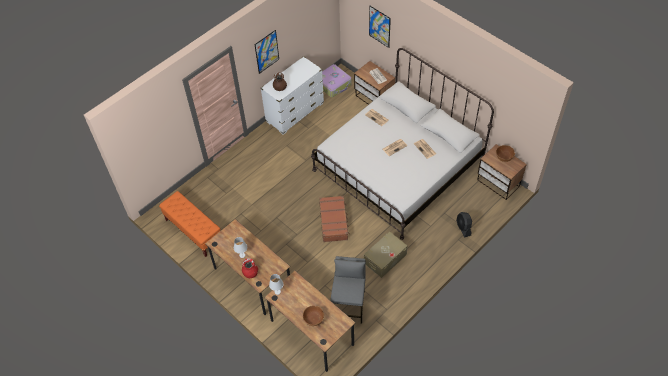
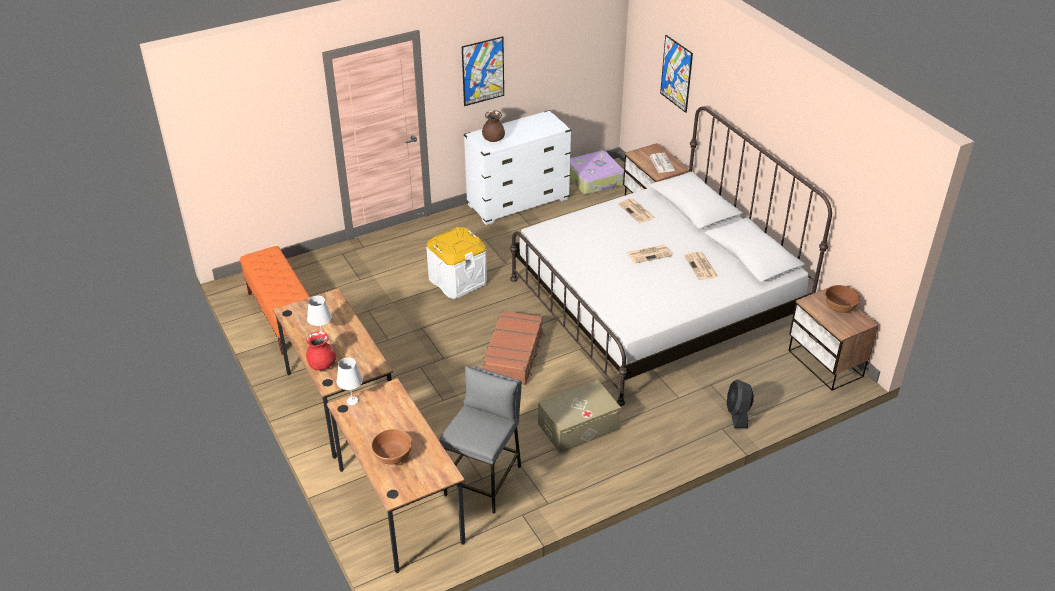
camera: 15 degrees right, 15 degrees down
(283, 179) = (457, 281): none -> white storage box

